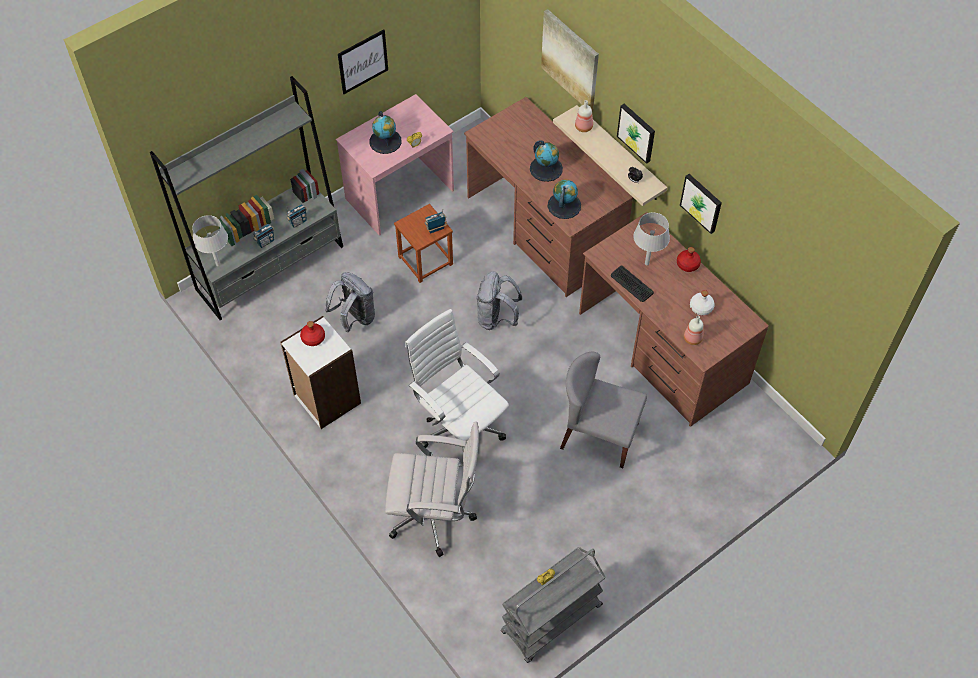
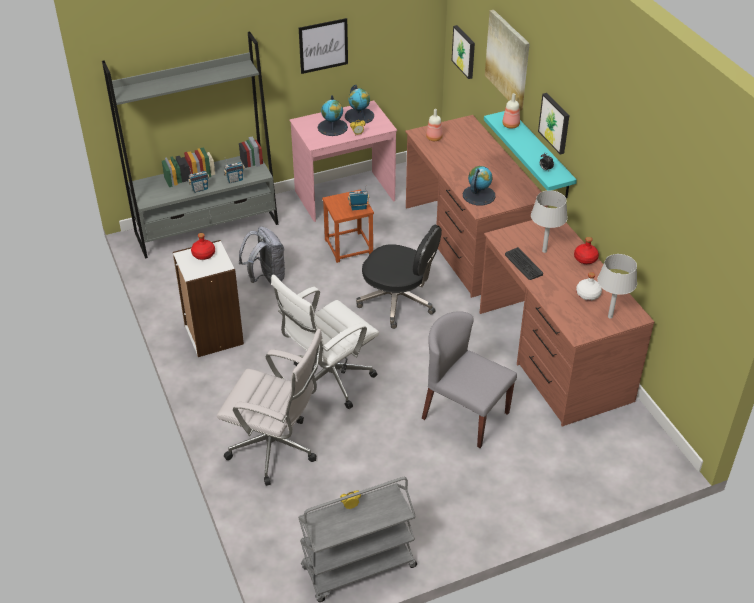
camera: 15 degrees right, 15 degrees down
(217, 264) = (150, 197): grey table lamp -> grey table lamp (610, 316)
(458, 428) = (328, 381): white office chair -> white office chair turned 105 degrees counterclockwise
(497, 318) = (398, 302): grey backpack -> black office chair
(546, 168) = (472, 166): globe -> globe (359, 116)
(620, 155) = (540, 155): beige shelf -> turquoise shelf
(692, 338) = (571, 317): bottle -> bottle (434, 138)
(702, 202) = (604, 188): picture -> picture (464, 51)

